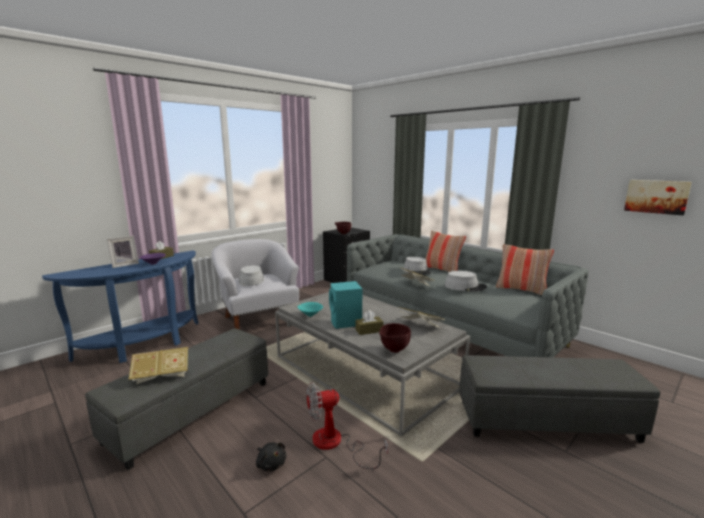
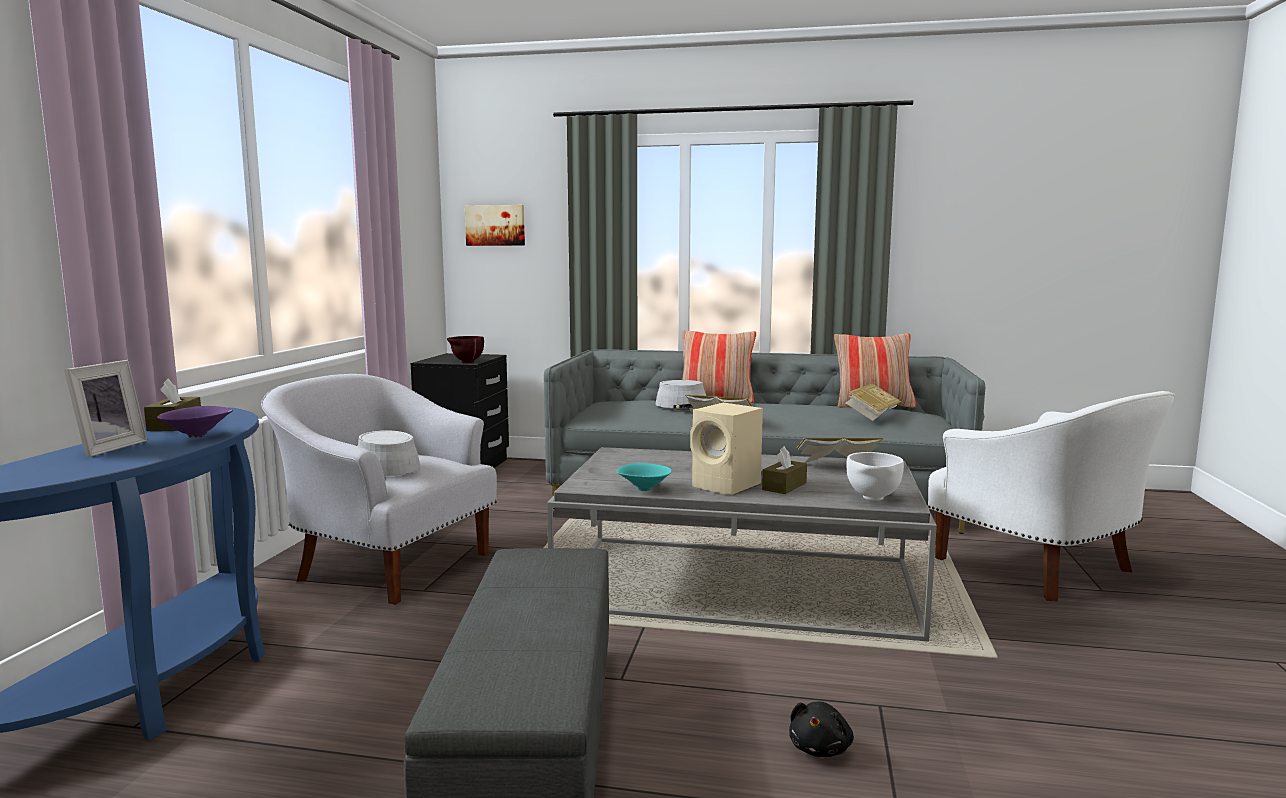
camera: 35 degrees left, 5 degrees down
(162, 375) = (532, 648): book -> book (872, 415)
(271, 464) = (821, 748): black plush toy -> black plush toy turned 105 degrees clockwise
(335, 444) = (863, 685): fan -> none
(346, 323) = (728, 486): turquoise speaker -> beige speaker
(393, 350) = (873, 499): brown bowl -> white bowl
(465, 287) = (802, 412): grey hat -> none
(546, 421) = (1040, 569): grey ottoman -> white armchair
(656, 196) = (1018, 245): picture -> picture (495, 225)

